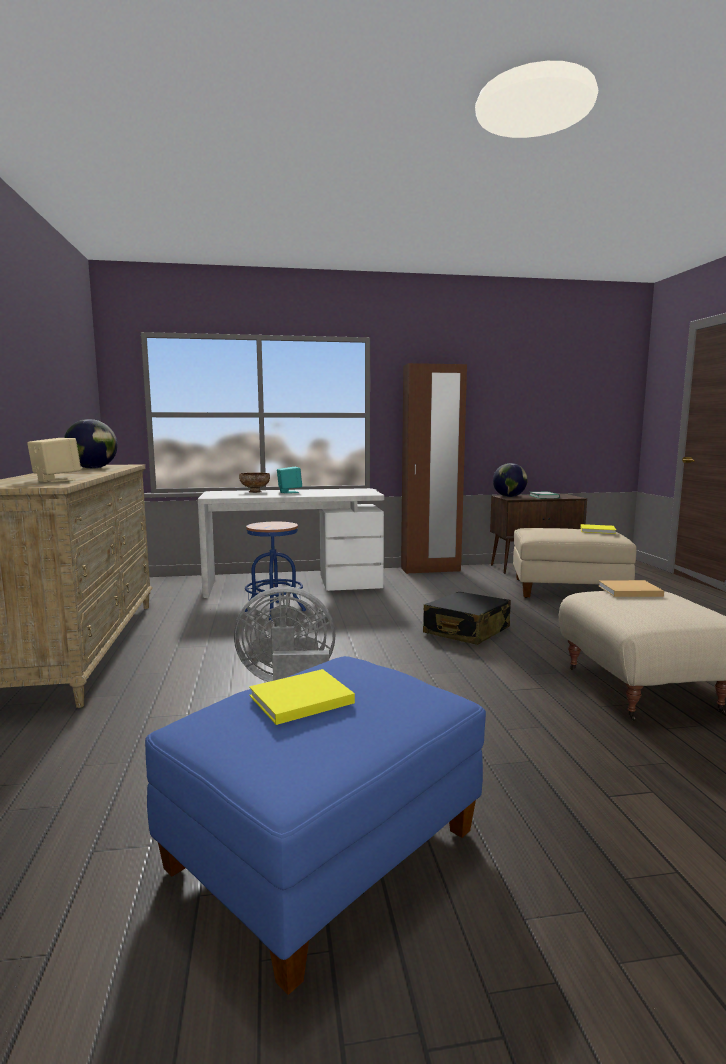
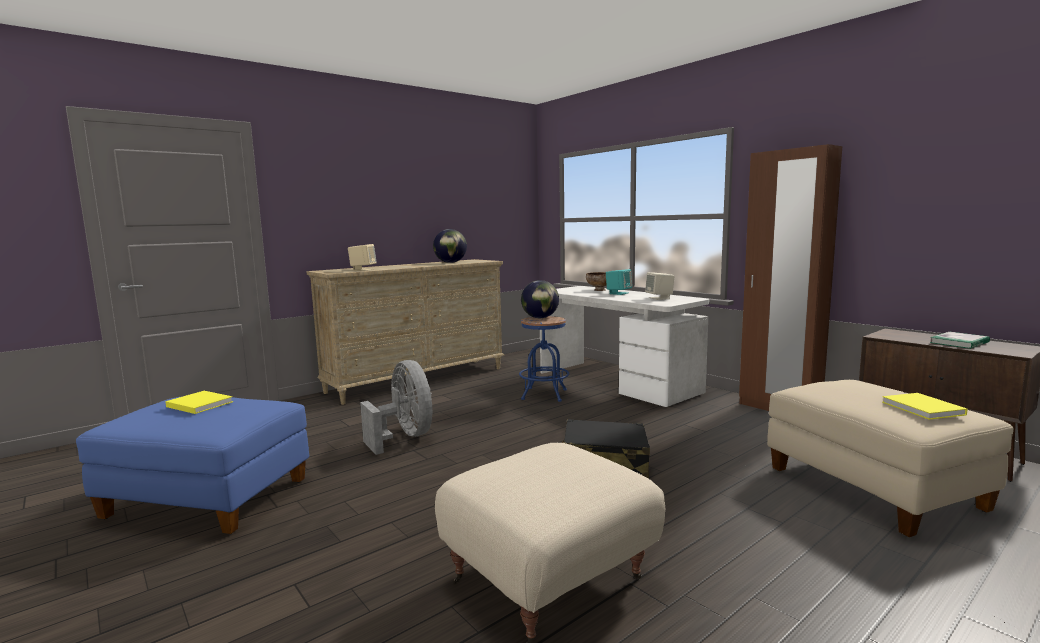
camera: 60 degrees right, 0 degrees up
(343, 491) = (659, 298): none -> beige speaker
(509, 496) = (898, 333): globe -> globe (540, 318)
(628, 591) = (582, 458): beige book -> none

